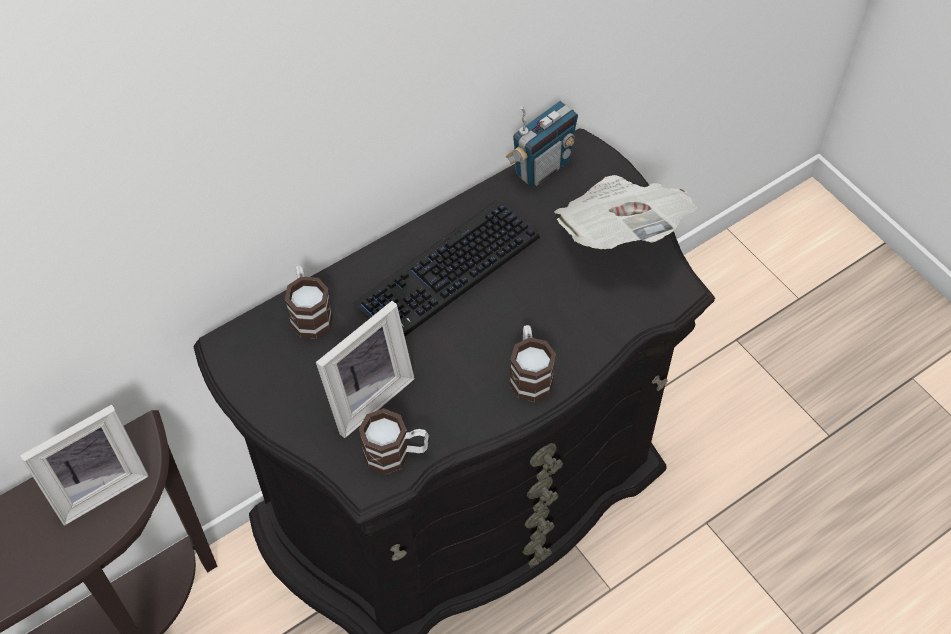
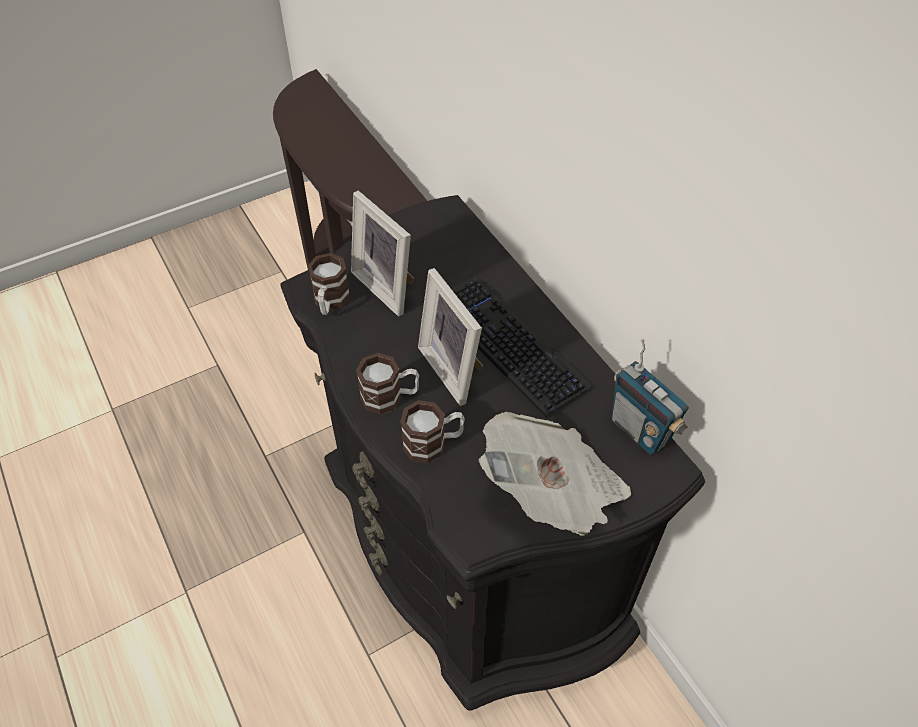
camera: 95 degrees right, 5 degrees down
(97, 485) = (377, 185): picture frame -> picture frame (455, 368)
(309, 313) = (473, 254): mug -> mug (433, 443)

